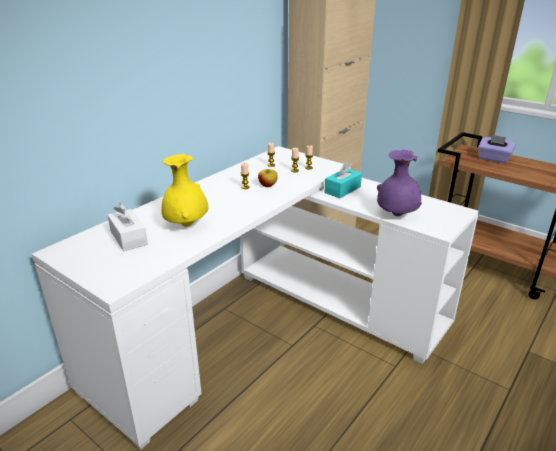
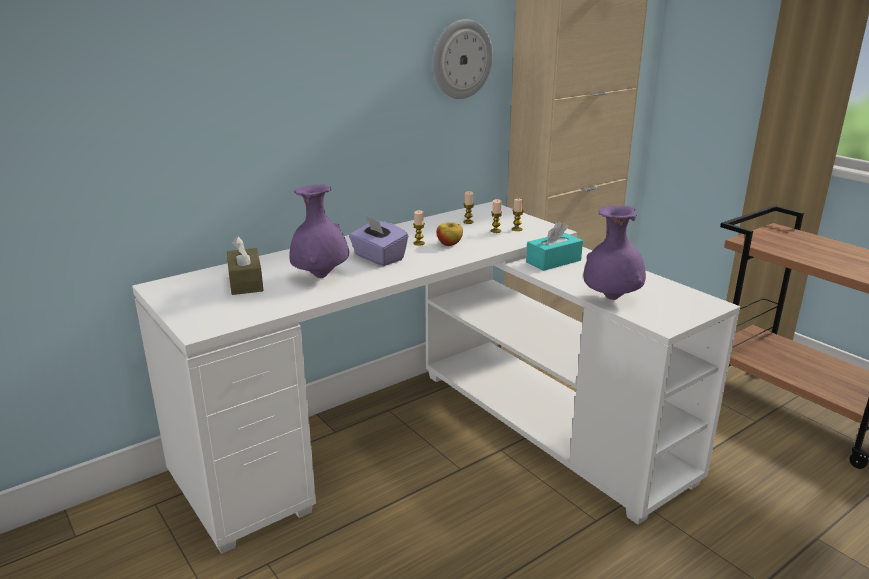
camera: 15 degrees right, 5 degrees down
(128, 238) = (246, 282): white tissue box -> brown tissue box
(186, 225) = (320, 276): yellow vase -> purple vase
(254, 42) = (461, 59): none -> wall clock
(493, 159) = (811, 245): purple tissue box -> purple tissue box (378, 258)

